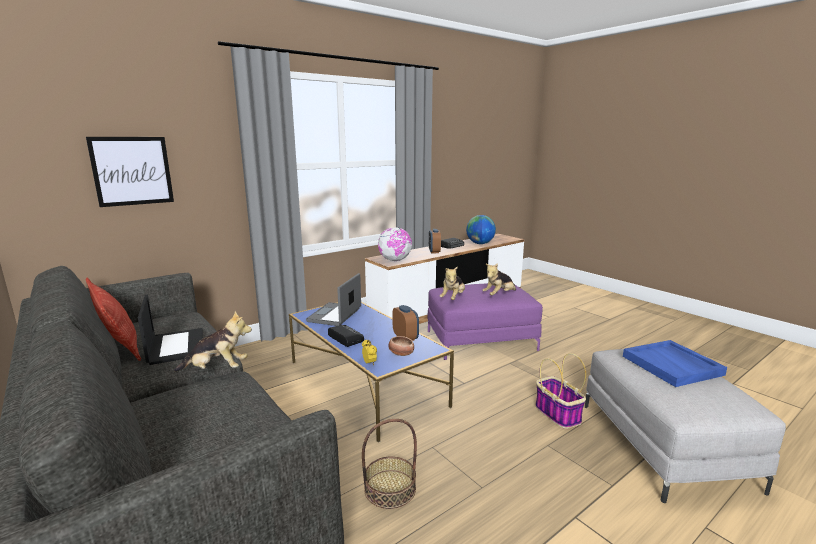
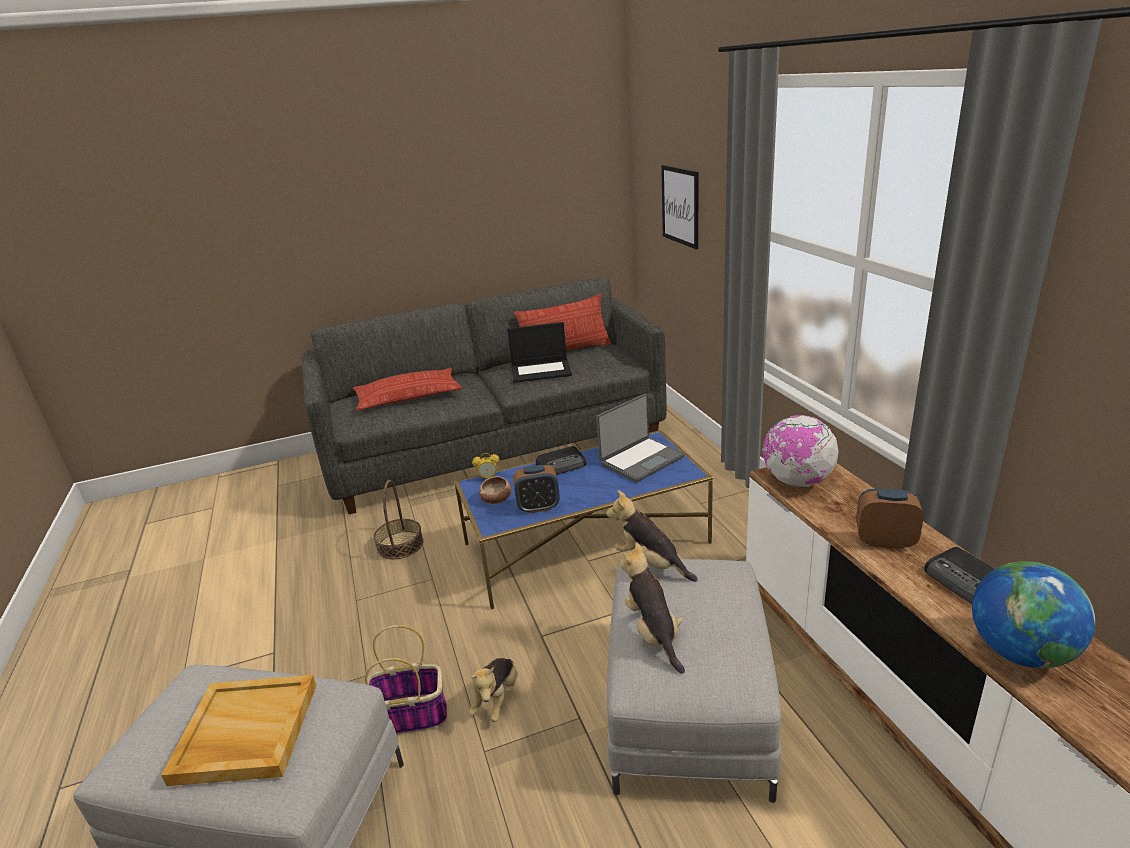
camera: 110 degrees right, 10 degrees up
(197, 429) = (408, 396): none -> pillow
(217, 369) = (490, 392): plush toy -> plush toy (497, 699)
(335, 315) = (641, 460): laptop -> laptop turned 105 degrees clockwise
(480, 340) = (690, 704): purple ottoman -> grey ottoman
(672, 365) = (245, 733): blue tray -> beige tray

